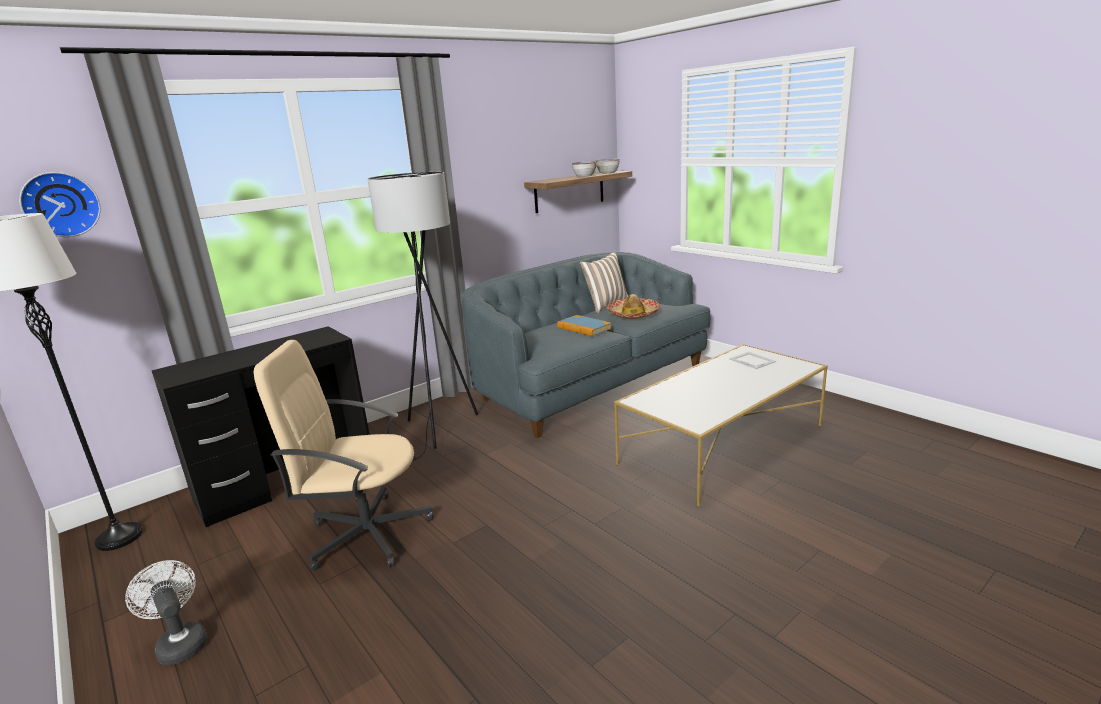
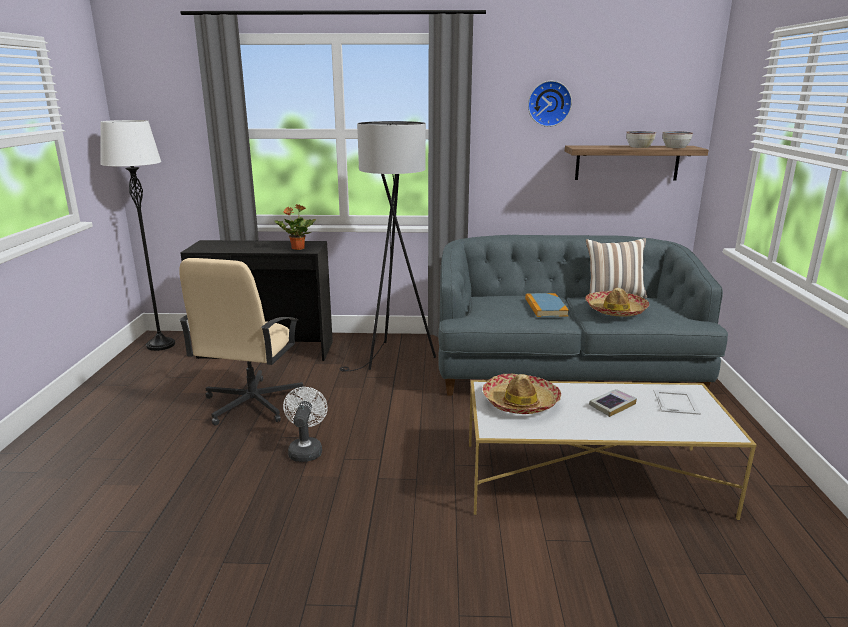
camera: 40 degrees right, 0 degrees up
(61, 204) = (175, 117): wall clock -> wall clock (549, 103)
(180, 642) = (104, 413): white fan -> white fan (306, 449)
(315, 341) = (297, 248): none -> potted plant
(366, 533) = (251, 403): beige office chair -> beige office chair turned 120 degrees counterclockwise
(676, 400) = (520, 402): none -> hat
(727, 377) = (612, 405): none -> book

